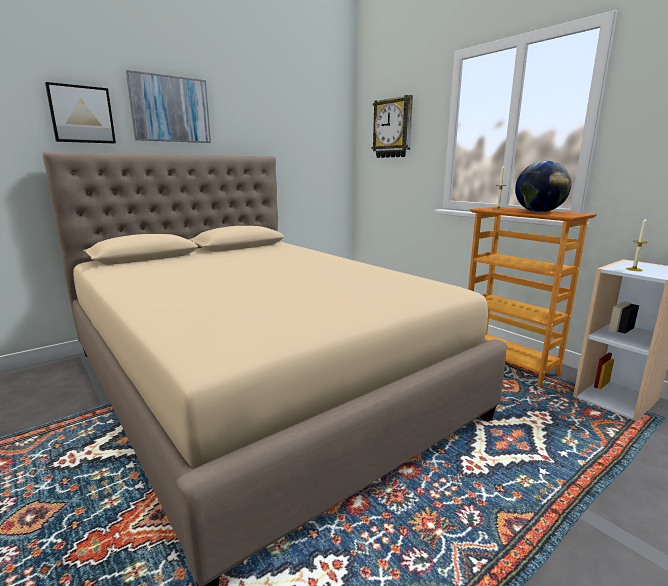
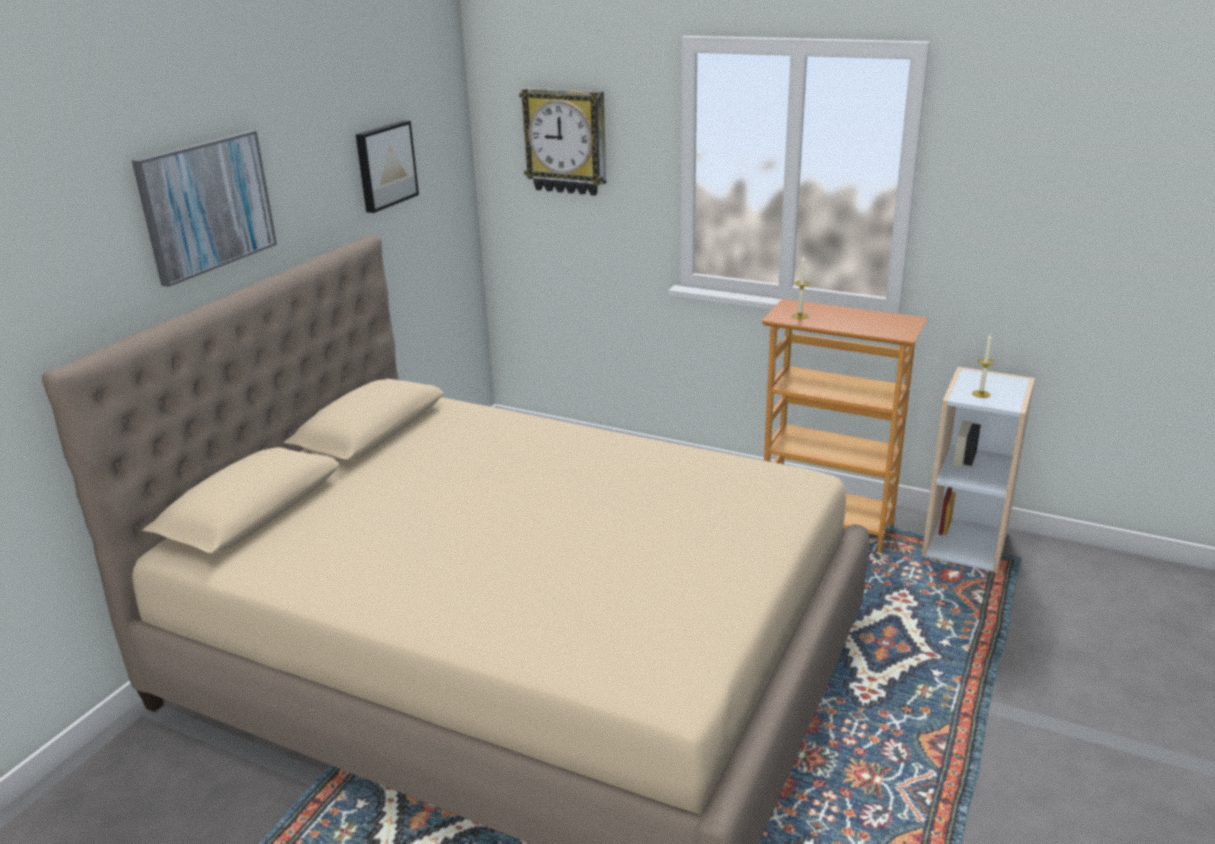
camera: 25 degrees left, 10 degrees up
(81, 114) = (76, 272): picture -> picture (385, 165)
(538, 212) = (859, 323): globe -> none

